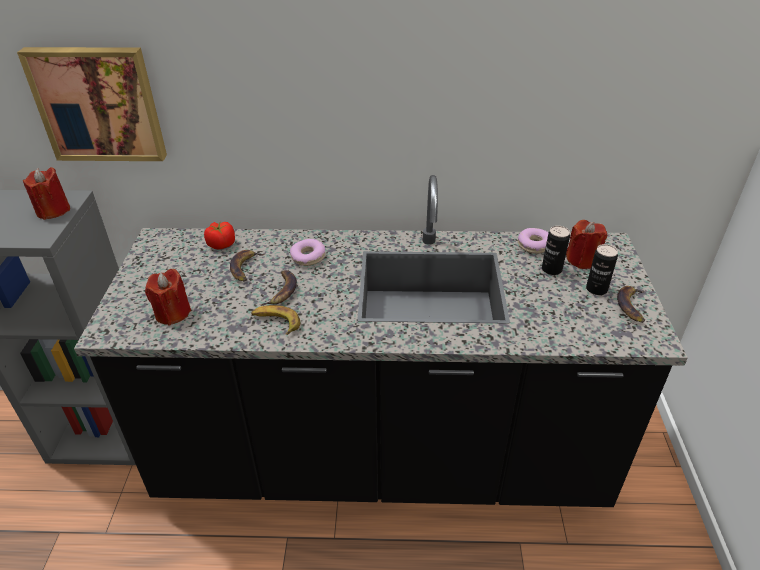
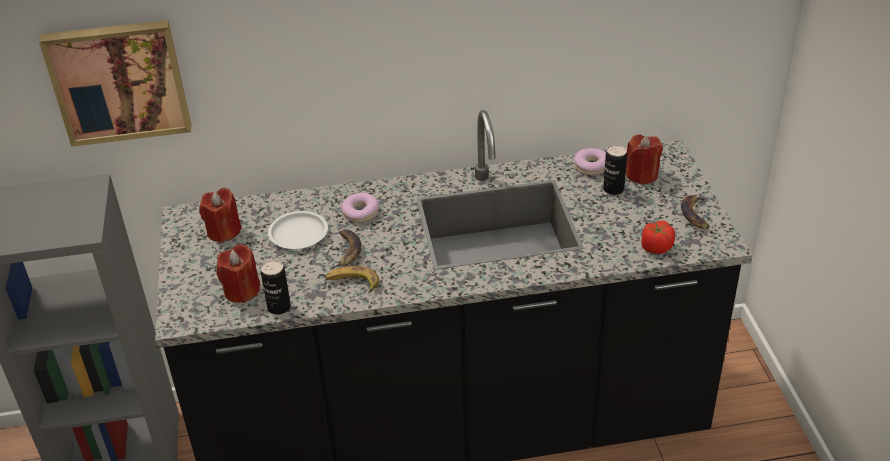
camera: 10 degrees left, 0 degrees up
(53, 211) = (80, 202): red candle -> red candle (223, 231)
(221, 245) = (261, 213): tomato -> tomato (656, 247)
(245, 268) = (298, 234): banana -> white plate
(596, 289) = (660, 203): can -> can (279, 307)

